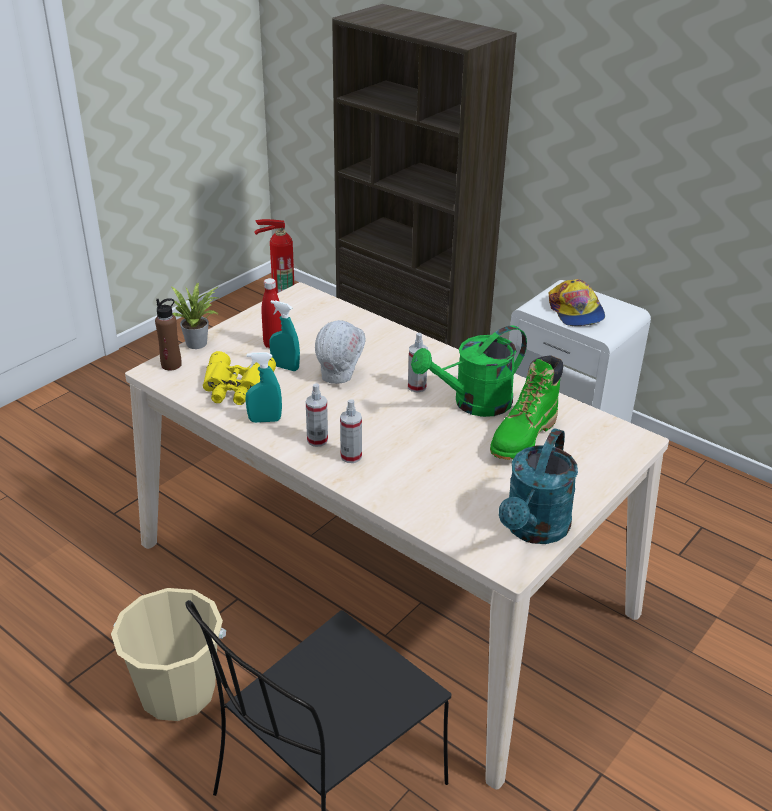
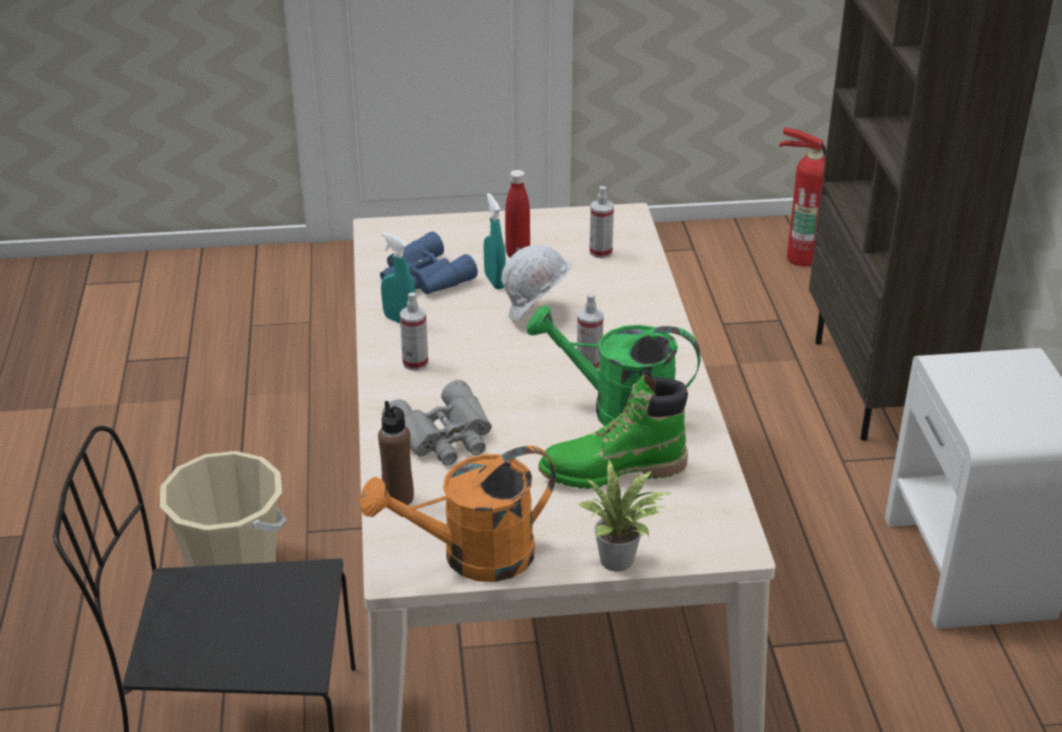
camera: 45 degrees right, 0 degrees up
(171, 365) = (400, 230): brown bottle -> brown bottle (398, 497)
(199, 343) = (455, 221): potted plant -> potted plant (621, 561)
(236, 387) = (423, 278): yellow binoculars -> blue binoculars
(351, 456) = (420, 394): spray bottle -> spray bottle (600, 252)
(407, 473) = (445, 437): none -> grey binoculars
(533, 530) = (472, 557): turquoise watering can -> orange watering can
(576, 311) = (992, 393): cap -> none

